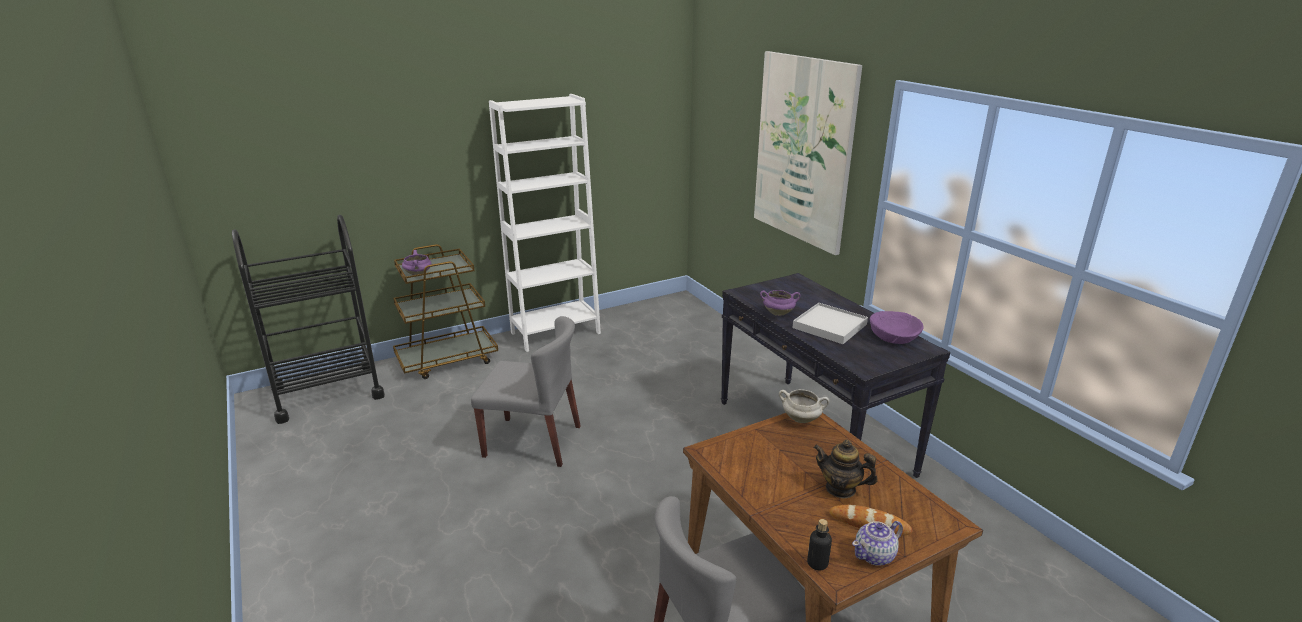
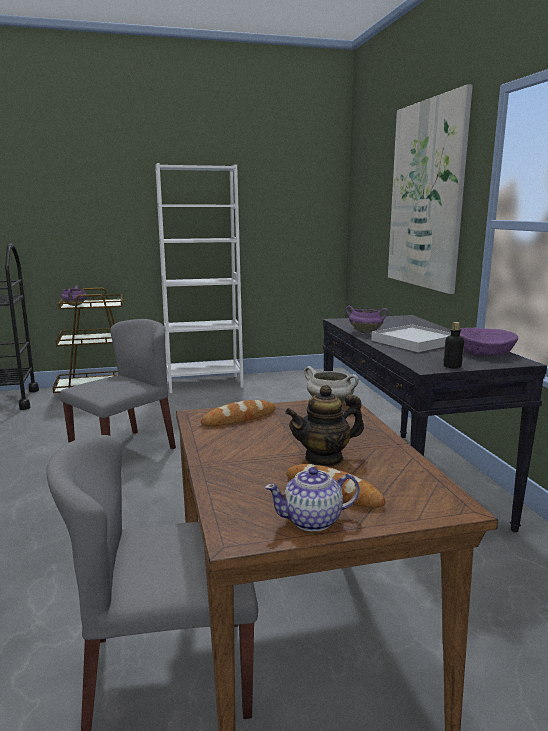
camera: 15 degrees right, 10 degrees down
(533, 441) = (124, 451): grey chair -> grey chair turned 75 degrees counterclockwise
(743, 449) = (239, 418): none -> bread
(817, 563) = (226, 517): bottle -> bottle (452, 366)
(840, 489) = (324, 458): teapot -> teapot turned 60 degrees counterclockwise

